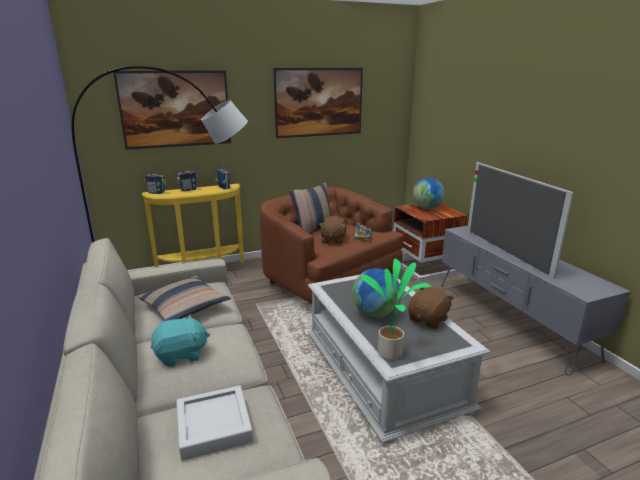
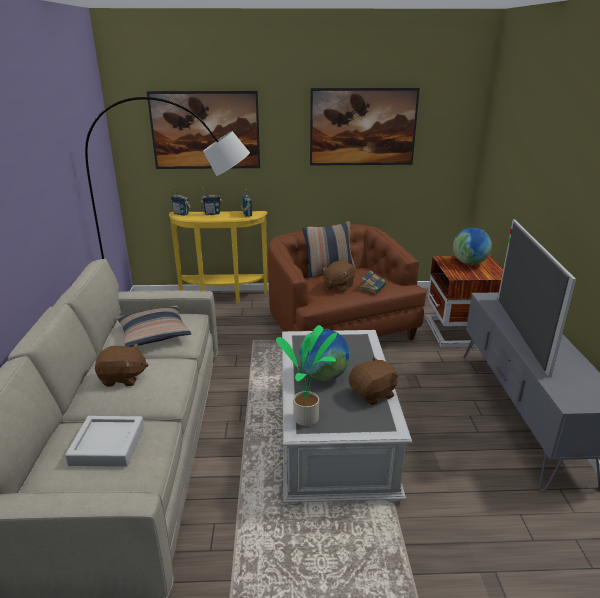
camera: 20 degrees right, 5 degrees up
(181, 355) = (123, 378): turquoise plush toy -> brown plush toy

